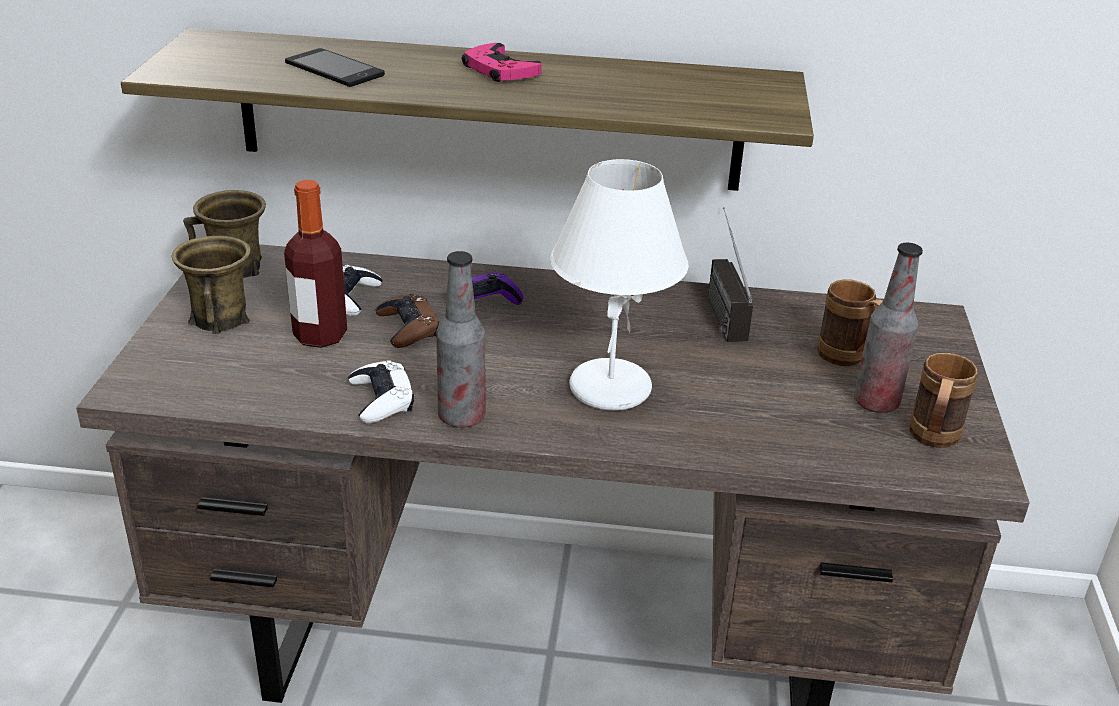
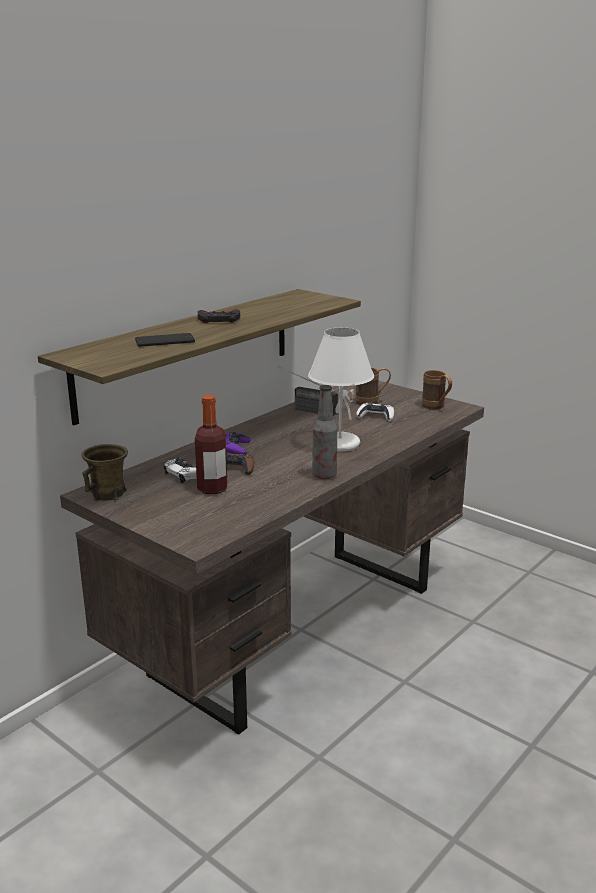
camera: 55 degrees left, 10 degrees down
(221, 319) = (158, 508): brown mug -> none
(381, 399) = (288, 488): white game controller -> white game controller (376, 416)
(499, 70) = (219, 320): pink game controller -> black game controller
(876, 403) = (404, 407): bottle -> none

